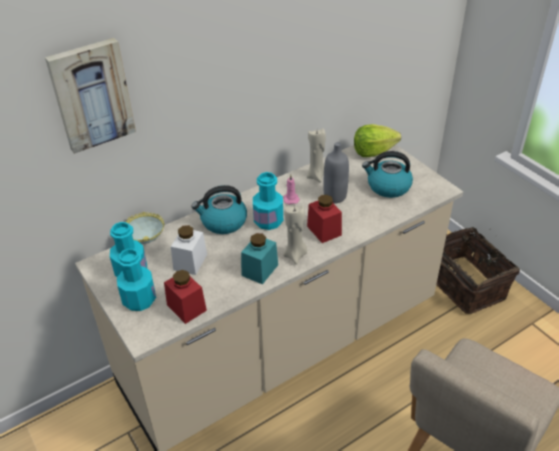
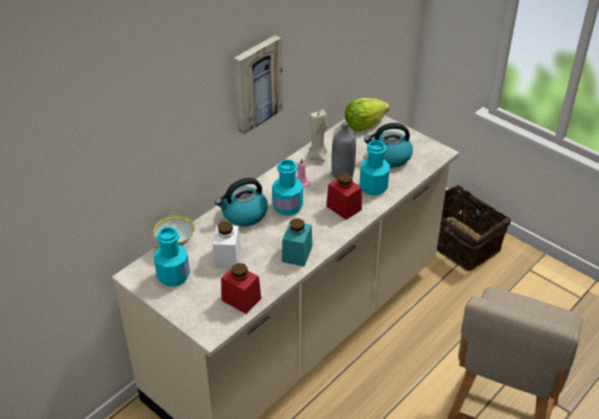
camera: 15 degrees left, 0 degrees up
(91, 95) = (129, 108): picture -> picture (256, 83)
(139, 300) = (192, 300): turquoise bottle -> turquoise bottle (373, 187)
(295, 255) = (325, 235): beige candle -> none

